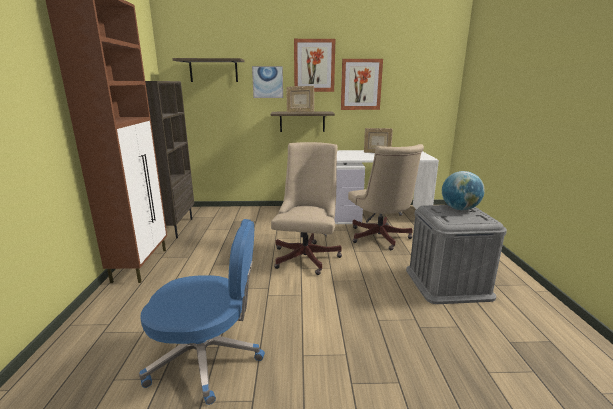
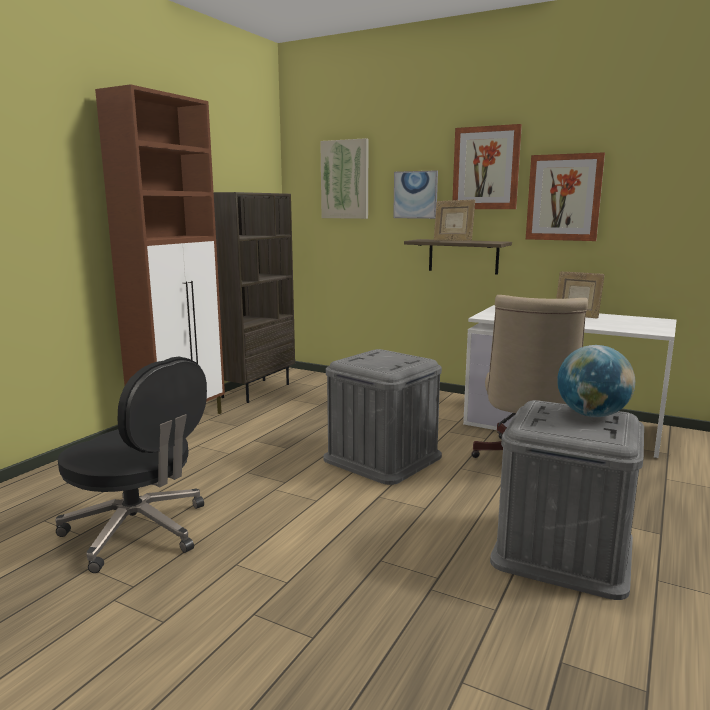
camera: 30 degrees right, 5 degrees down
(207, 358) = (139, 531): blue office chair -> black office chair
(213, 71) = (345, 179): shelf -> picture
(307, 255) = (382, 457): beige office chair -> grey storage box

